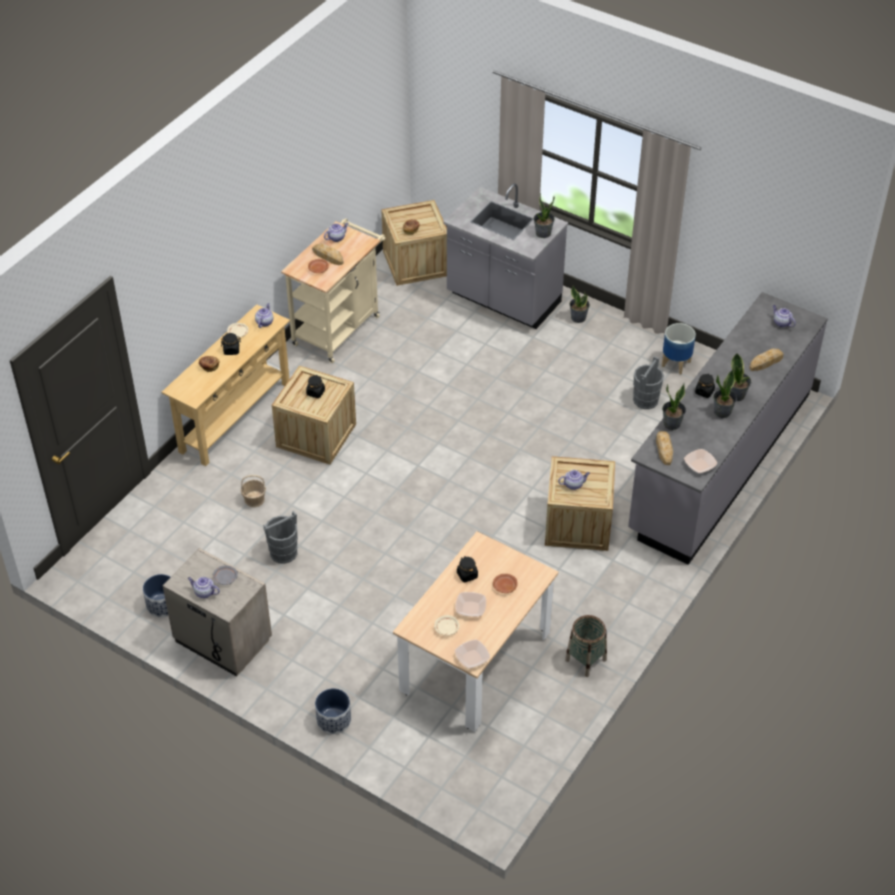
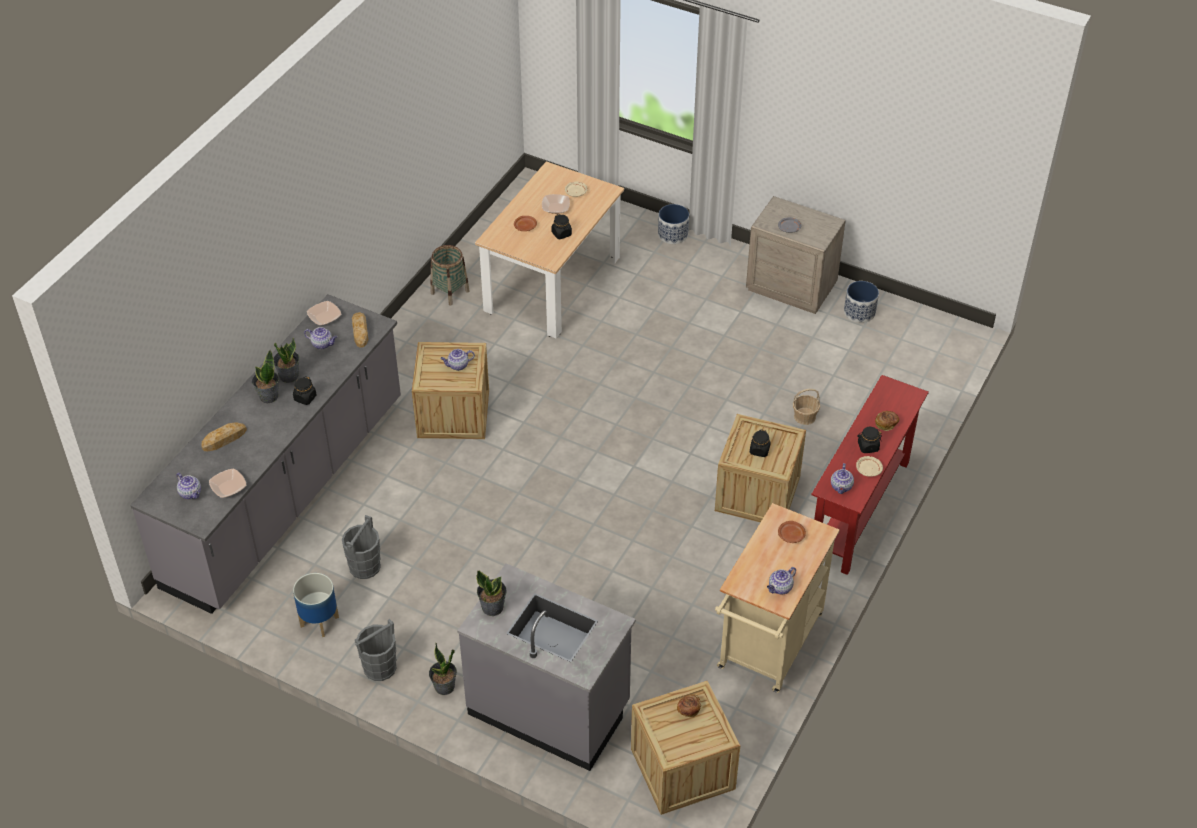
camera: 175 degrees right, 0 degrees up
(204, 592) = (804, 216): teapot -> teapot (322, 344)
(234, 417) = (860, 510): beige console table -> red console table
(284, 552) = (757, 366): grey bucket -> grey bucket (379, 667)
(328, 256) = (784, 556): bread -> none
(472, 658) = (551, 173): bowl -> bowl (228, 488)
(672, 424) = (348, 359): potted plant -> none

